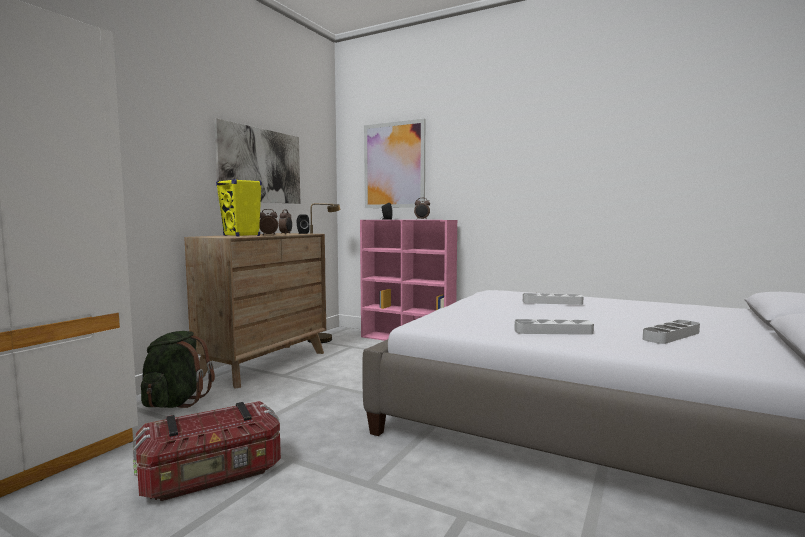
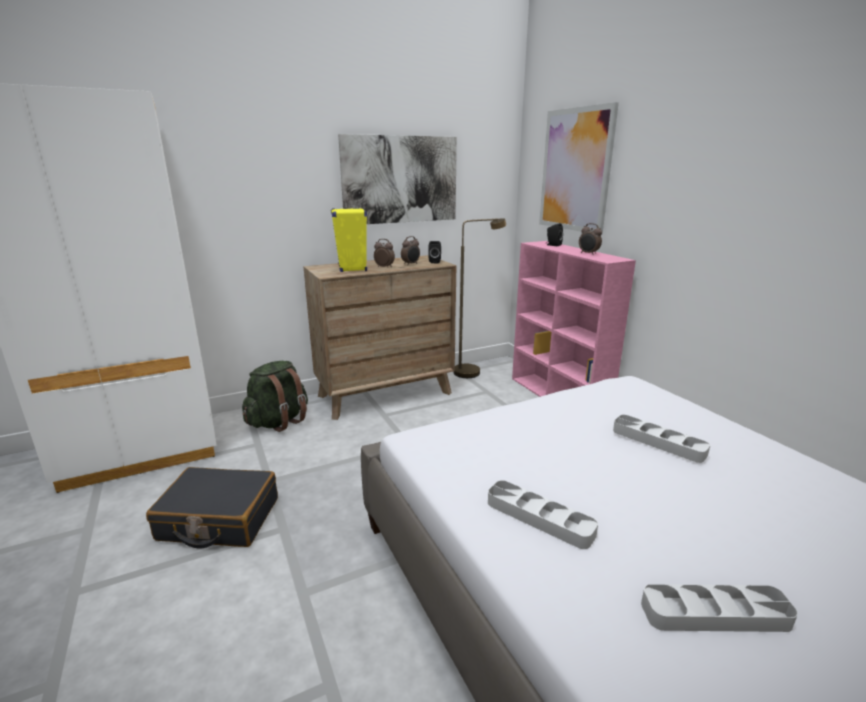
camera: 35 degrees right, 15 degrees up
(212, 476) = (219, 519): storage box -> black suitcase

